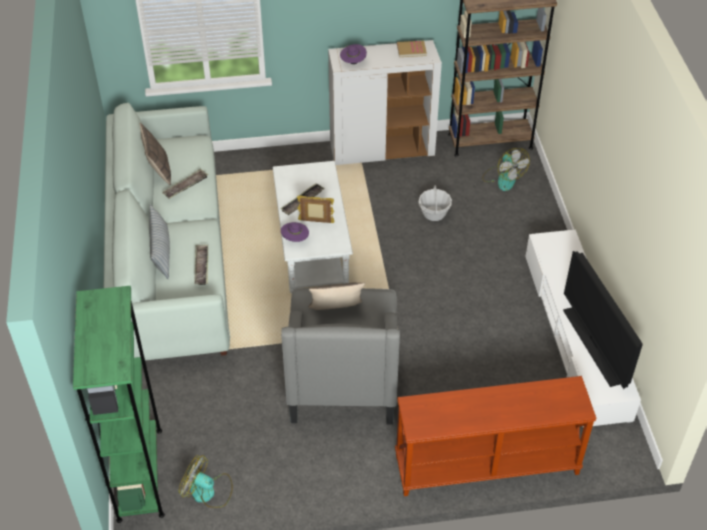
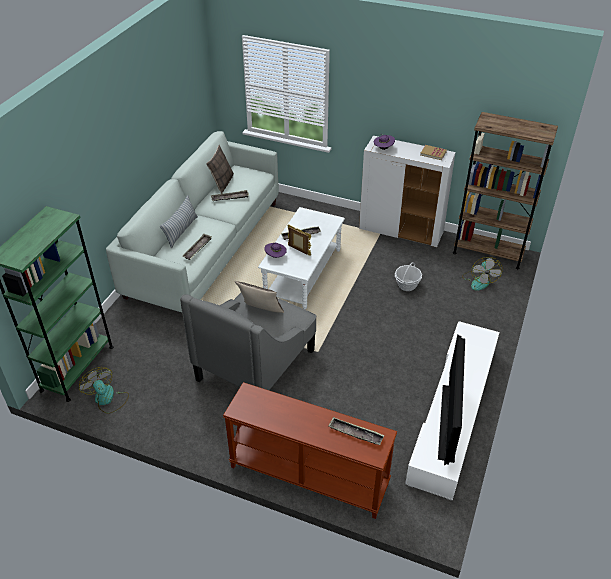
camera: 30 degrees right, 5 degrees down
(547, 396) = (355, 433): none -> tray

